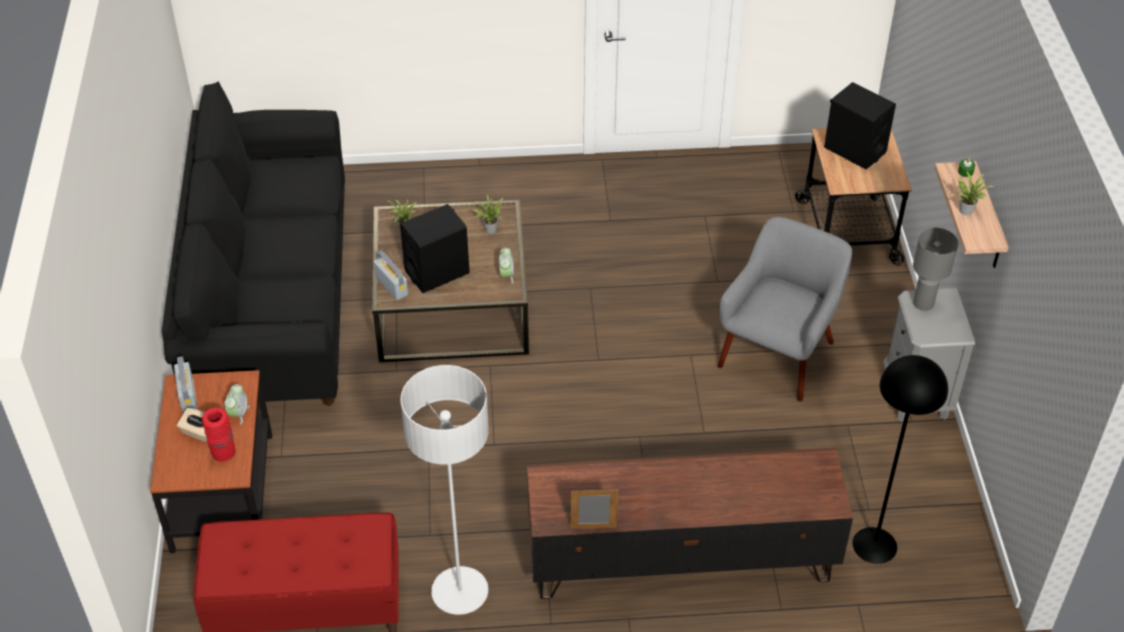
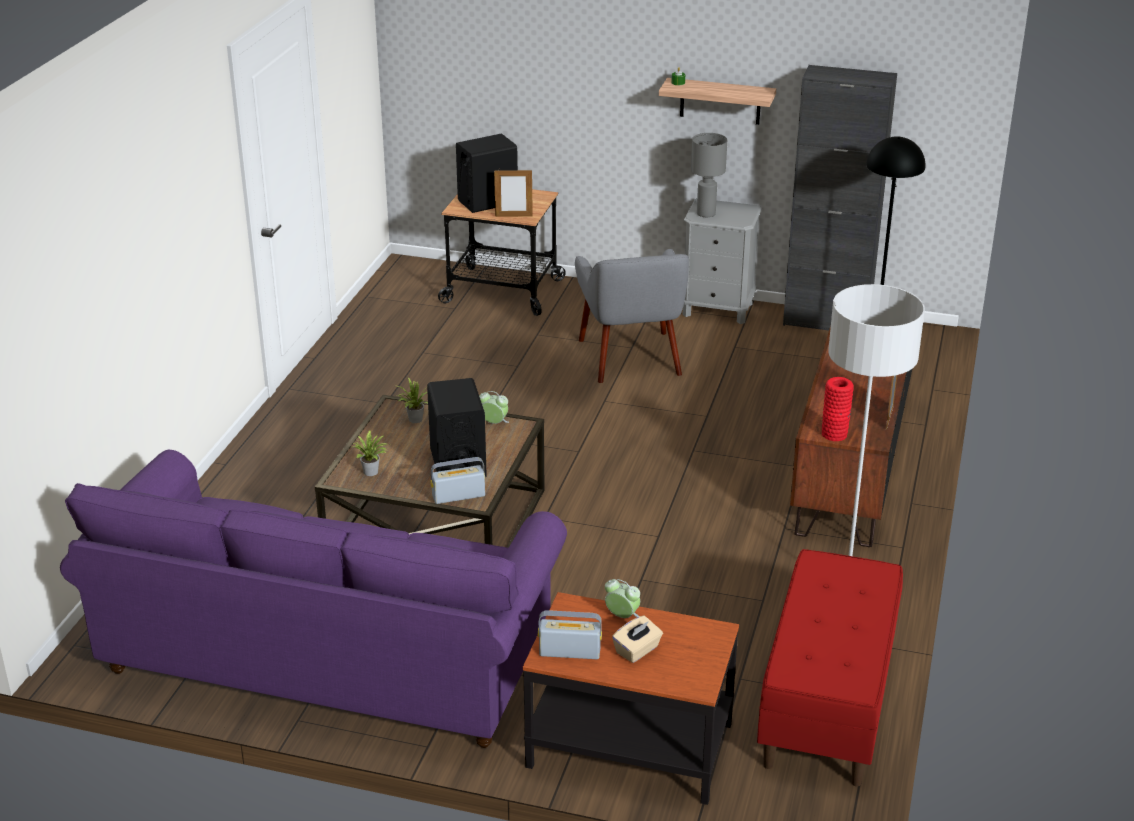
camera: 70 degrees left, 15 degrees down
(223, 452) = (679, 636): red vase -> red vase (834, 434)
(272, 299) = (328, 655): black sofa -> purple sofa
(778, 353) = (631, 358): grey armchair -> grey armchair turned 150 degrees counterclockwise
(836, 175) = (513, 216): none -> picture frame
(947, 488) = (826, 322): none -> black cabinet
(965, 209) = (723, 91): potted plant -> none

